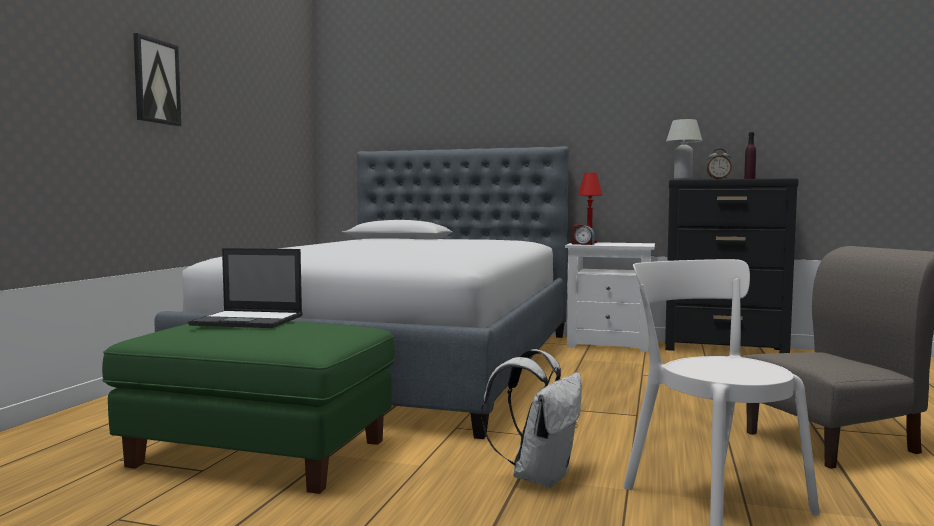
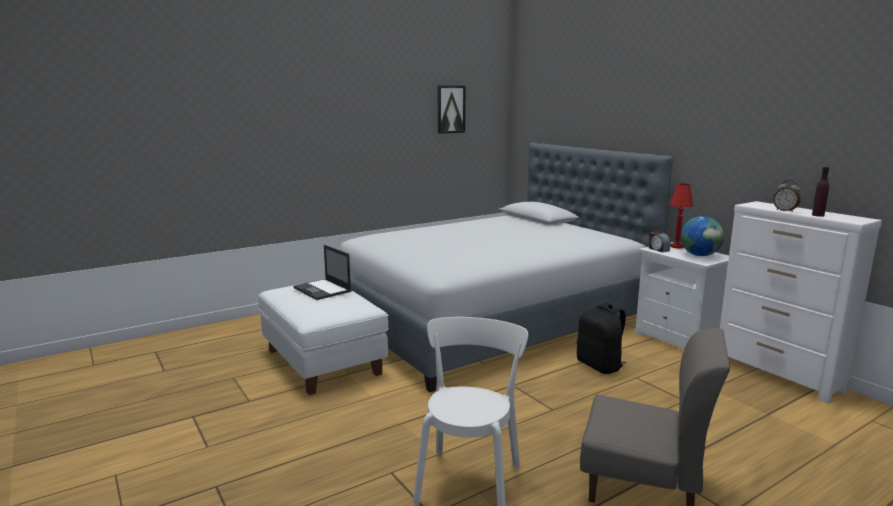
camera: 40 degrees right, 10 degrees up
(156, 81) = (357, 118): picture -> picture (450, 109)
(261, 453) = (324, 362): green ottoman -> white ottoman
(539, 476) = (411, 427): white backpack -> none
(595, 374) = (600, 366): none -> black backpack
(625, 244) = (699, 255): none -> globe
(682, 179) = (759, 204): white table lamp -> none
(725, 349) = (778, 375): black dresser -> white dresser

